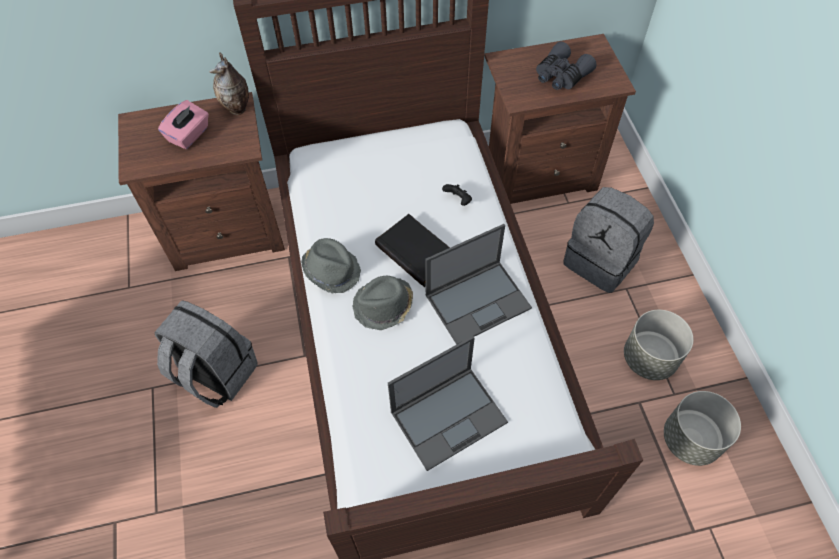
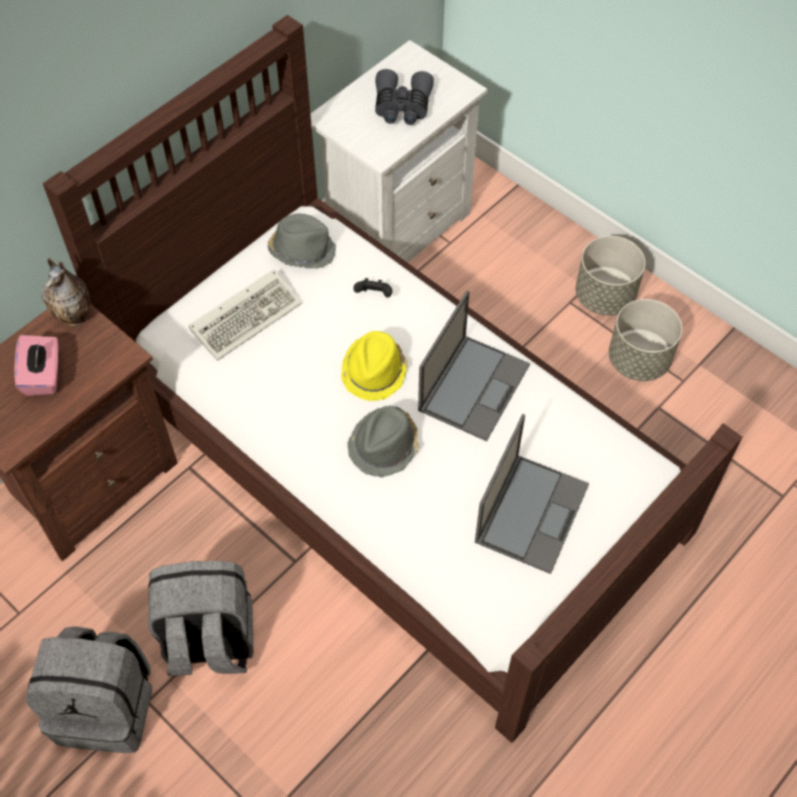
camera: 35 degrees left, 0 degrees up
(332, 270) = (301, 440): grey hat -> grey hat (302, 250)
(364, 170) = (247, 315): none -> keyboard
(417, 252) = (375, 371): black book -> yellow hat
(538, 173) = (396, 226): brown nightstand -> white nightstand
(601, 261) = (527, 287): grey backpack -> grey backpack (106, 707)
(691, 440) = (726, 415): grey planter -> grey planter (605, 296)

